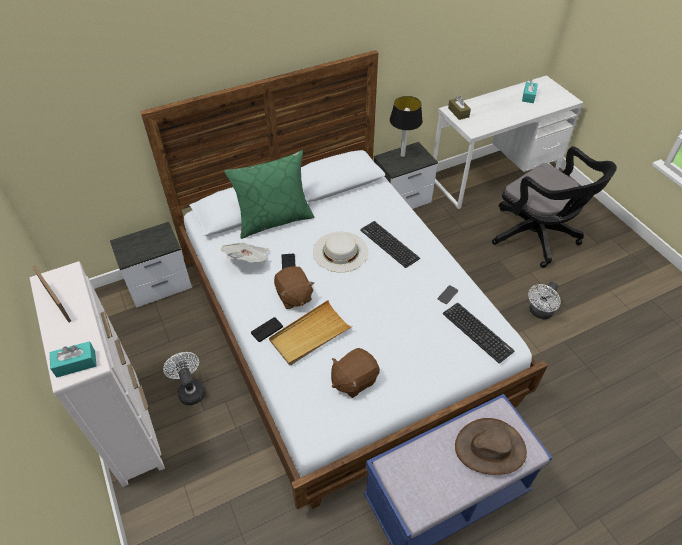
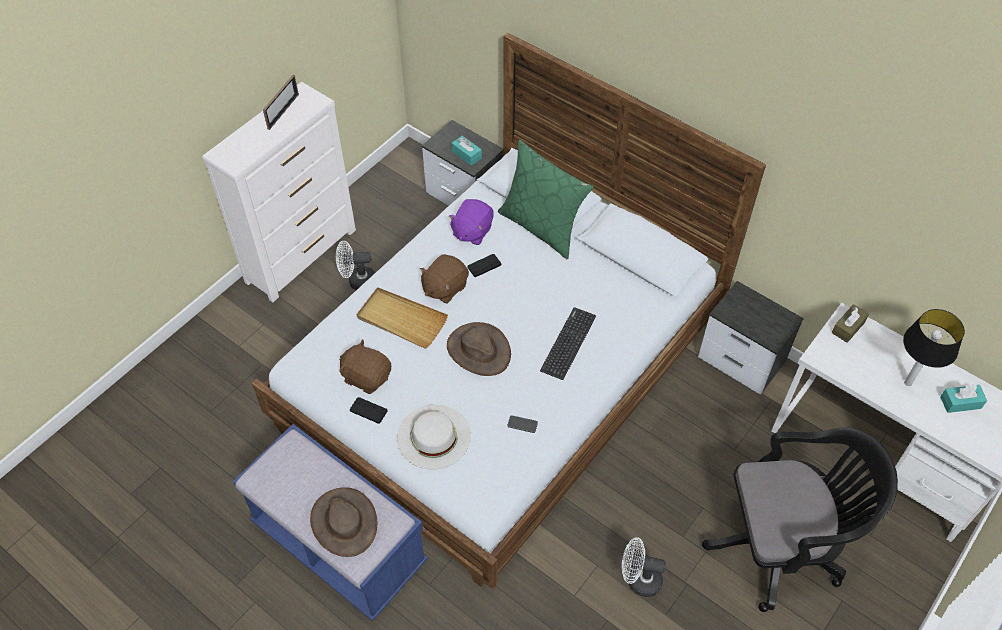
camera: 65 degrees right, 5 degrees up
(76, 363) = (231, 154): turquoise tissue box -> turquoise tissue box (466, 155)
(190, 389) = (357, 281): white fan -> white fan turned 135 degrees counterclockwise
(248, 260) = (472, 231): newspaper -> purple plush toy
(267, 330) = (392, 284): black game controller -> black game controller (368, 410)
(340, 251) = (529, 302): white hat -> white hat (433, 436)
(368, 296) = (478, 350): none -> brown hat
(402, 155) = (760, 310): table lamp -> table lamp (907, 382)
(477, 332) = (482, 468): keyboard -> none
(537, 237) = (781, 545): black office chair -> black office chair turned 120 degrees counterclockwise

